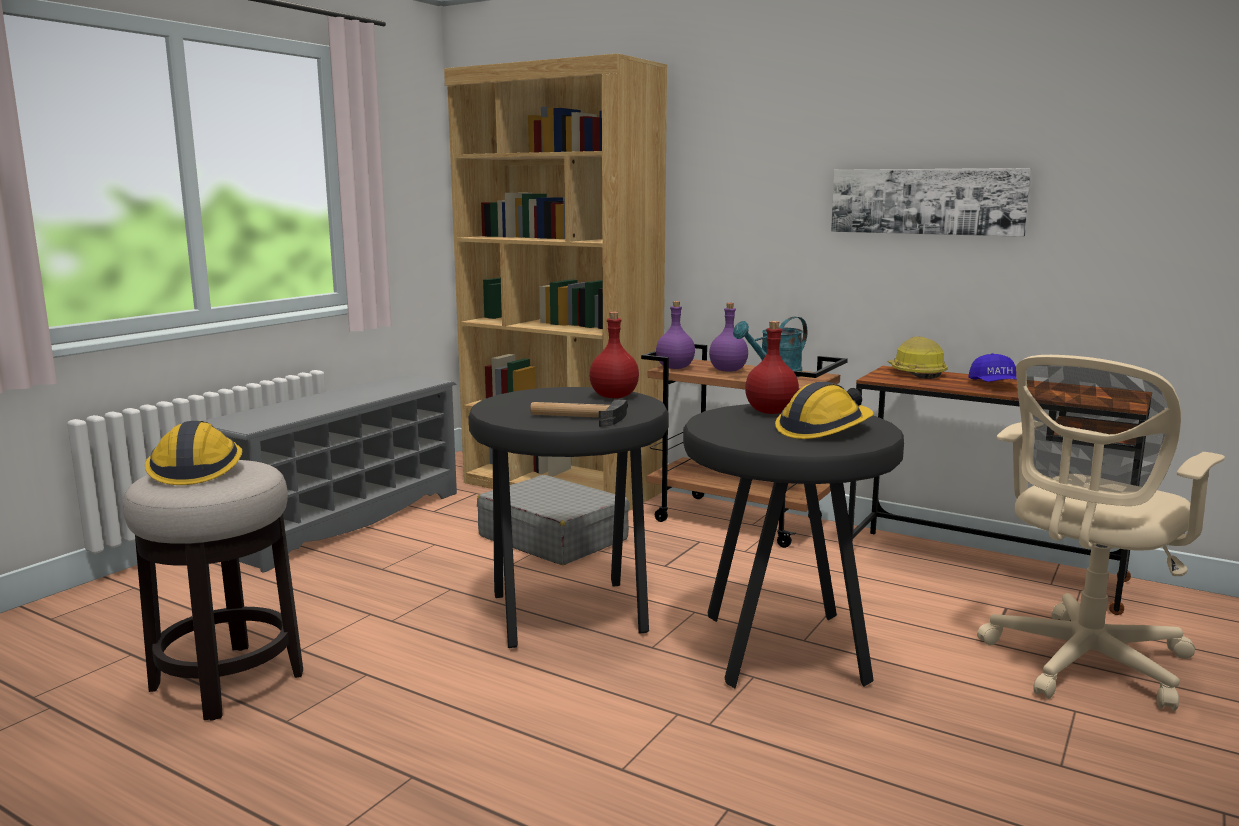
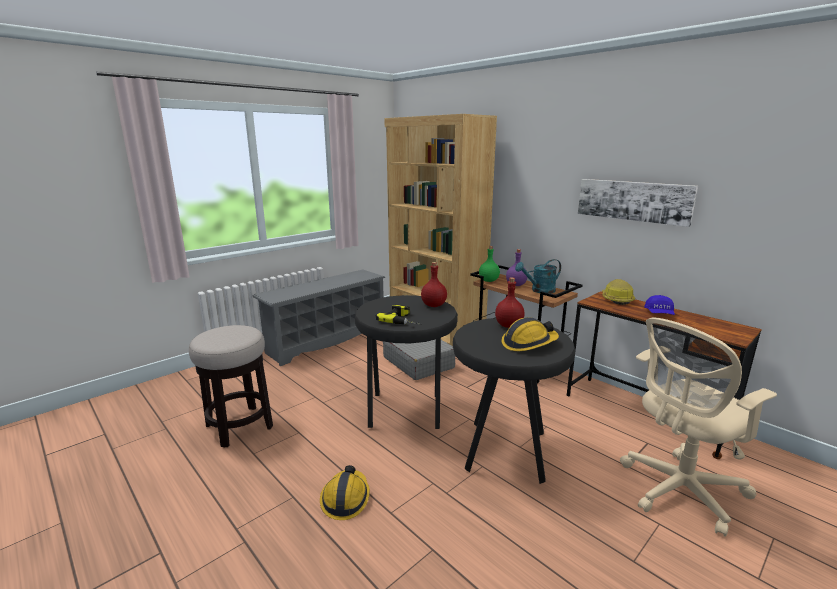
camera: 15 degrees right, 5 degrees up
(197, 470) = (224, 332): hard hat -> hard hat (345, 498)
(577, 417) = (404, 320): hammer -> power drill
(675, 368) = (489, 281): purple bottle -> green bottle

